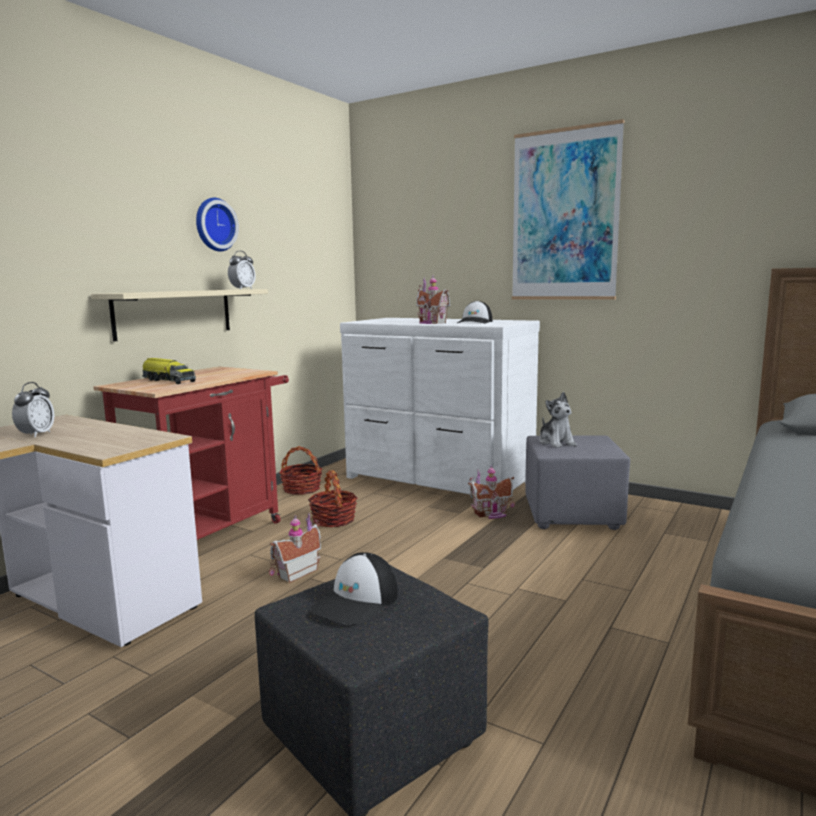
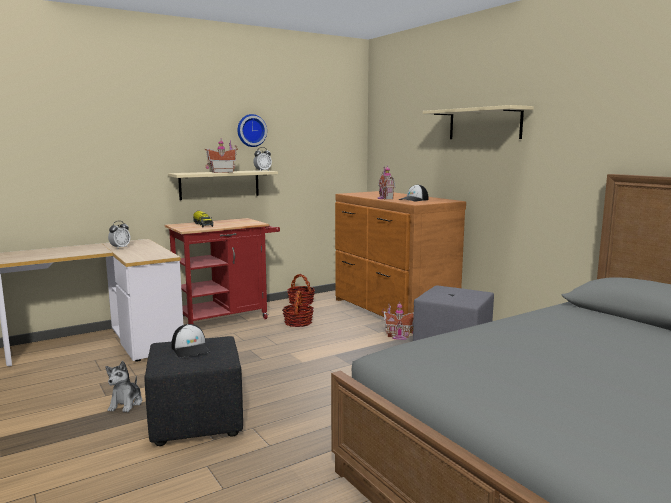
camera: 25 degrees right, 0 degrees up
(295, 573) = (245, 346): toy house -> toy house (221, 172)
(356, 602) = (191, 349): cap -> cap turned 90 degrees counterclockwise
(438, 480) = (392, 310): white dresser -> brown dresser
(556, 442) = (443, 292): plush toy -> plush toy (126, 404)
(564, 215) = (484, 124): picture -> beige shelf

